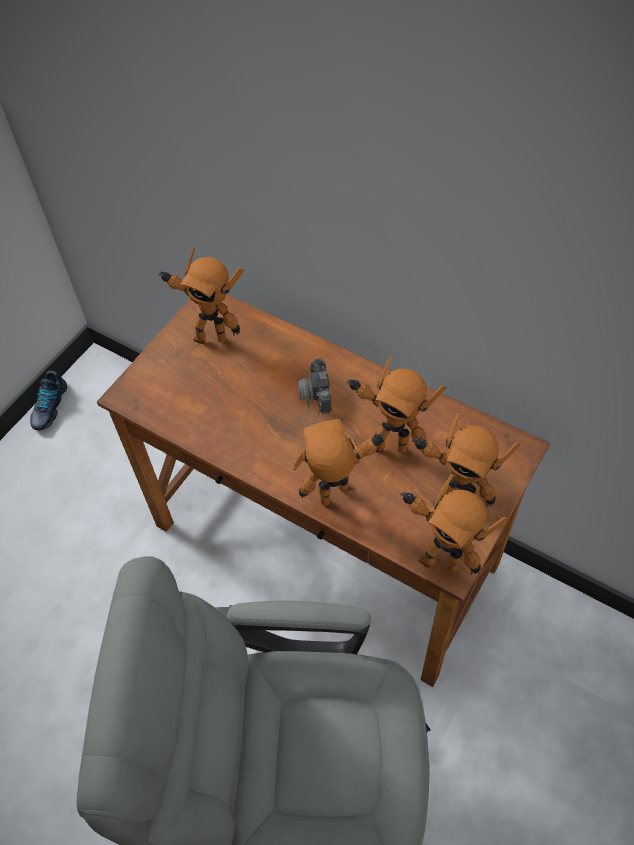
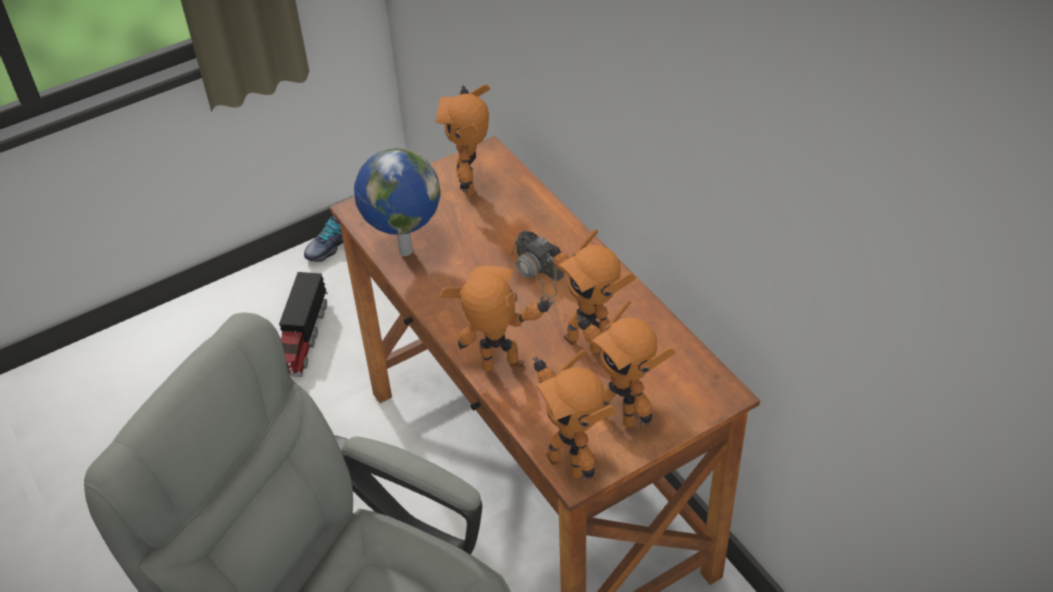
camera: 25 degrees right, 10 degrees down
(69, 500) = (302, 338): none -> toy truck
(189, 420) = (404, 251): none -> globe
(211, 336) = (471, 184): toy robot -> toy robot turned 45 degrees clockwise
(313, 397) = (537, 272): camera -> camera turned 60 degrees counterclockwise

